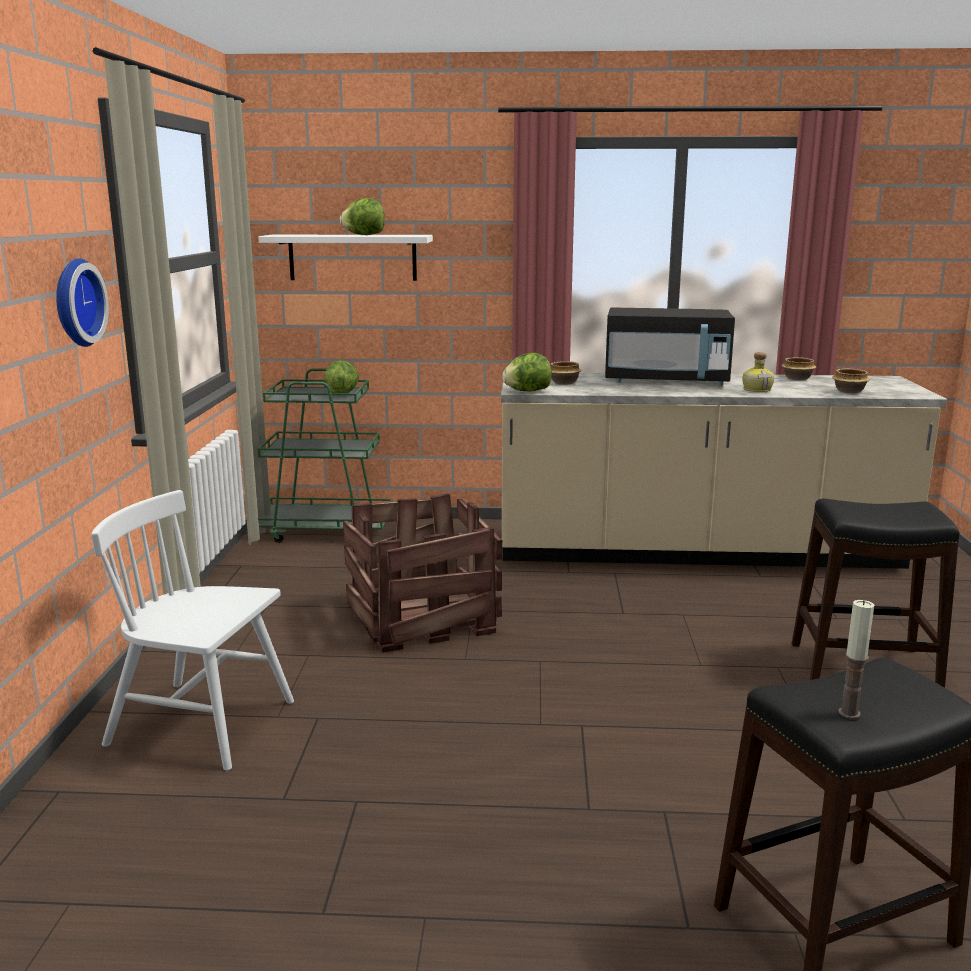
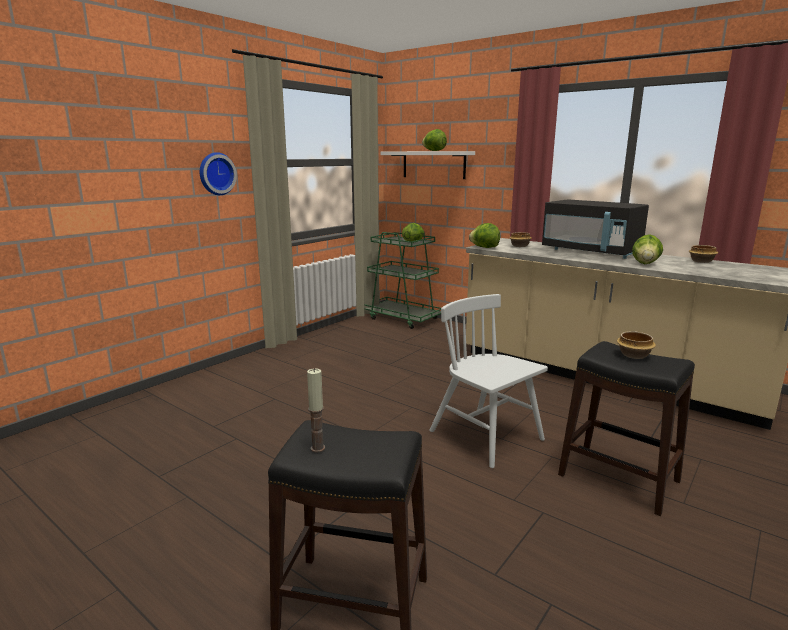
camera: 35 degrees right, 0 degrees up
(202, 723) = (231, 386): white chair -> white chair (486, 436)
(424, 617) = (387, 369): crate -> none
(757, 390) = (645, 263): bottle -> lettuce
(850, 391) = (723, 273): bowl -> bowl (635, 355)

